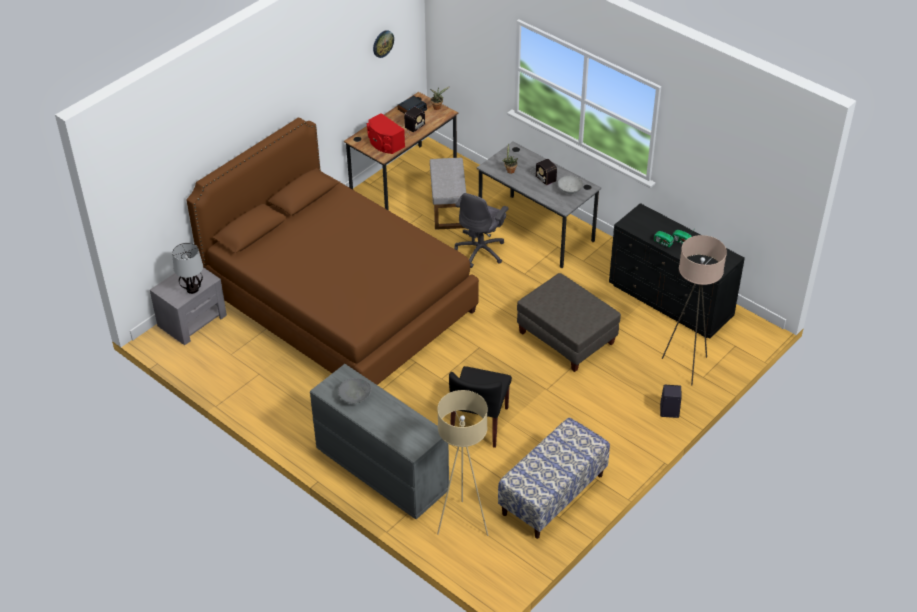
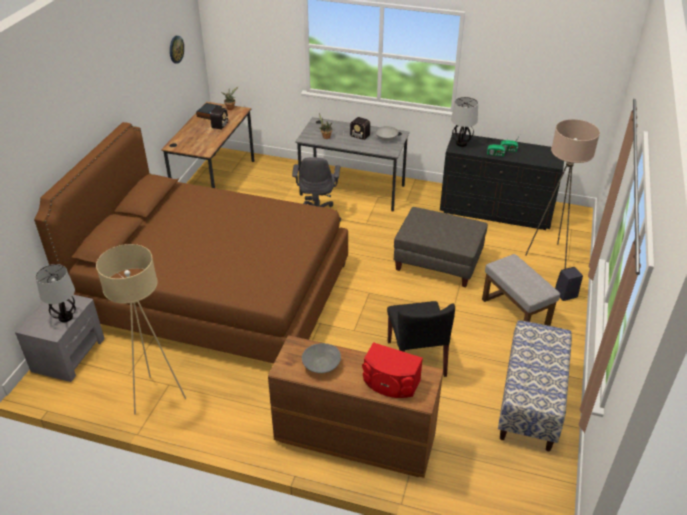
camera: 25 degrees left, 5 degrees down
(381, 470) = (353, 438): grey dresser -> brown dresser
(384, 143) = (201, 142): red speaker -> red speaker (390, 383)
(449, 210) = (269, 193): grey ottoman -> grey ottoman (516, 313)
(462, 523) = (470, 464): beige floor lamp -> beige floor lamp (157, 396)
(637, 220) = (461, 144): none -> table lamp

